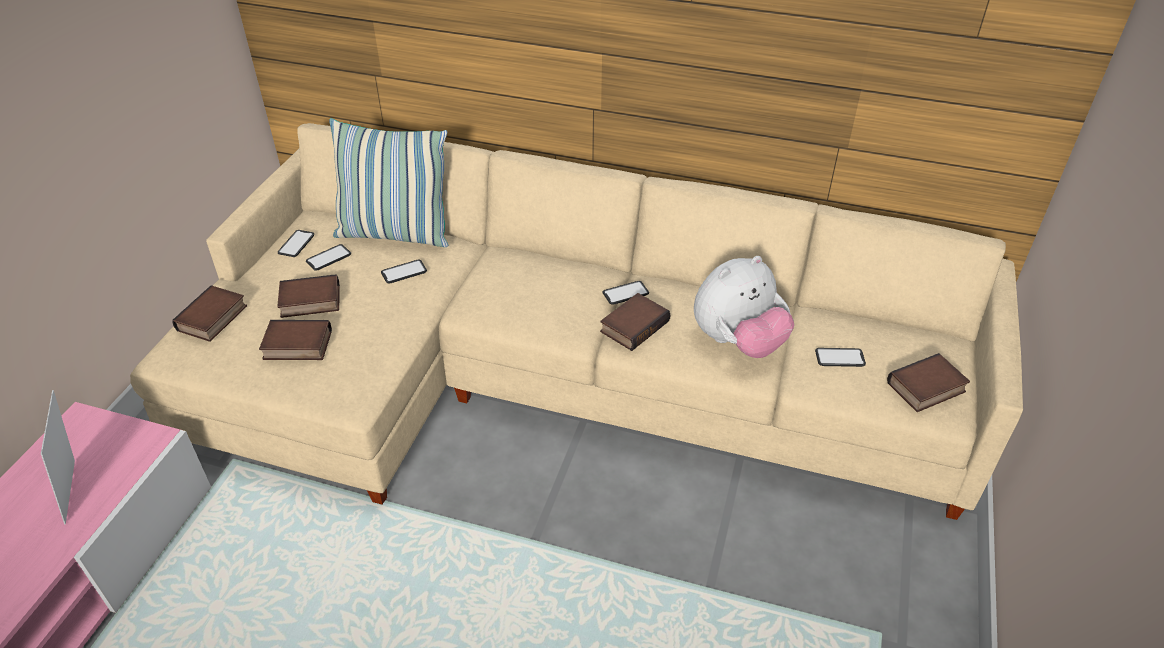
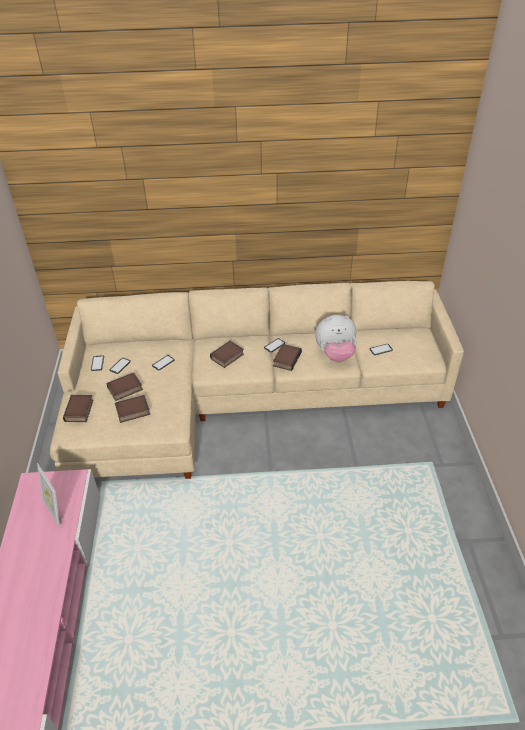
camera: 20 degrees left, 0 degrees up
(395, 234) = (146, 345): pillow -> none
(738, 342) = (335, 354): plush toy -> plush toy turned 45 degrees clockwise
(926, 389) = (421, 353): book -> book (227, 357)

